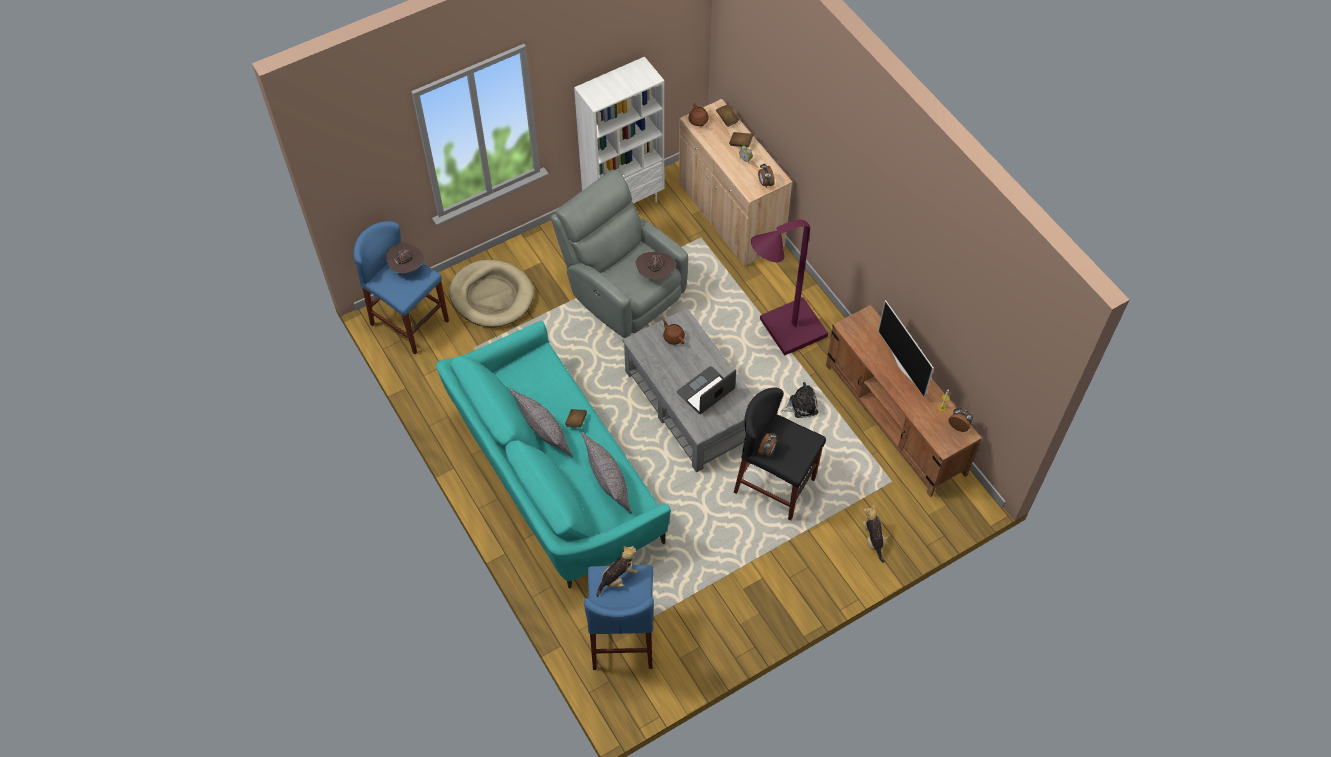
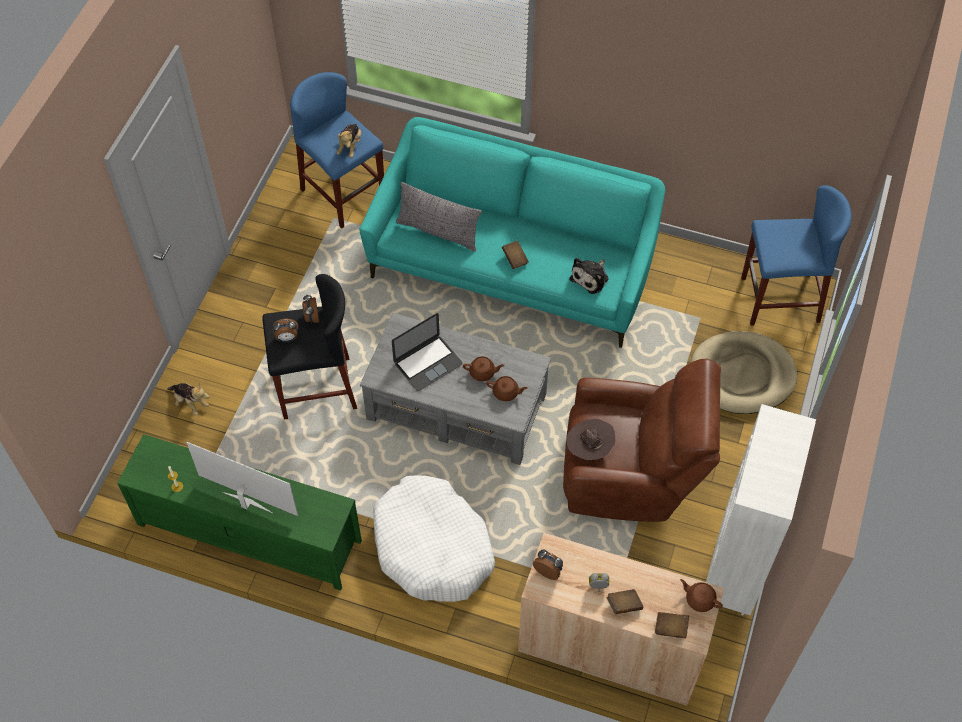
camera: 140 degrees right, 0 degrees up
(407, 267) = (798, 254): brown hat -> none
(543, 432) = (533, 233): grey pillow -> none
(623, 289) = (632, 473): grey armchair -> brown armchair
(676, 360) = (483, 373): none -> brown teapot
(705, 391) = (428, 363): laptop -> laptop turned 45 degrees clockwise
(784, 332) = (432, 547): purple floor lamp -> white dog bed
(801, 405) = (352, 480): plush toy -> plush toy (591, 277)
(895, 419) = (248, 532): brown tv stand -> green tv stand
(959, 425) = (148, 479): alarm clock -> alarm clock (287, 338)

